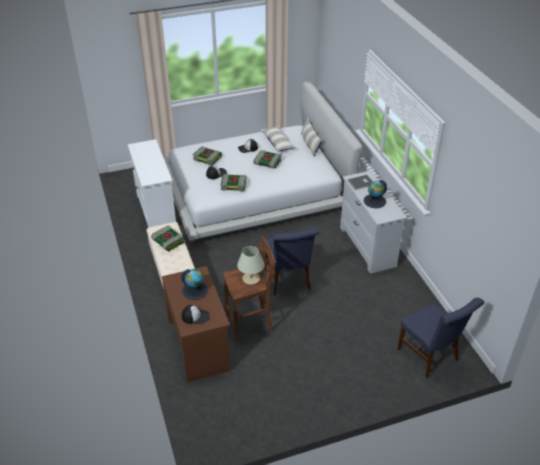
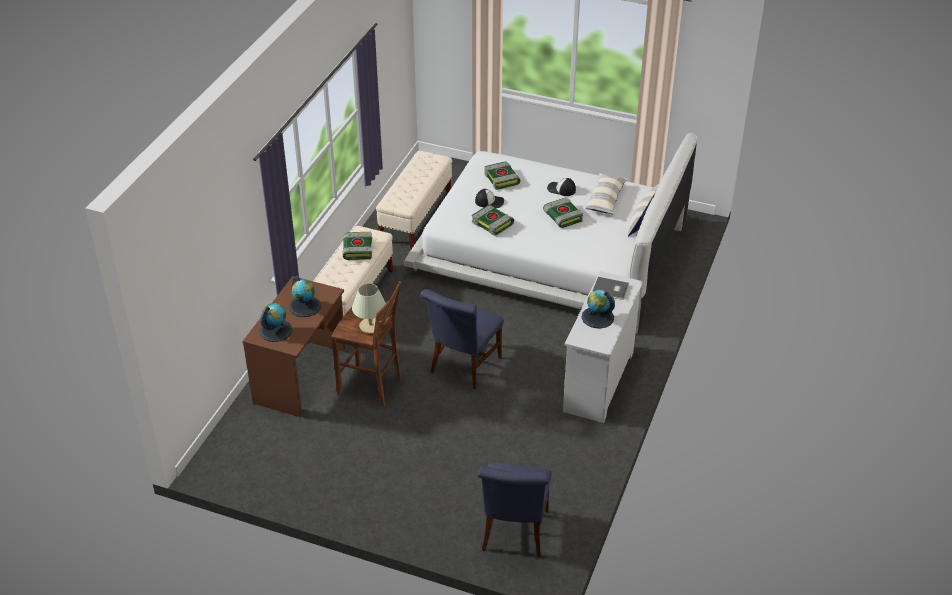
camera: 40 degrees right, 0 degrees up
(156, 211) = (416, 218): white dresser -> beige bench
(195, 316) = (276, 330): cap -> globe

